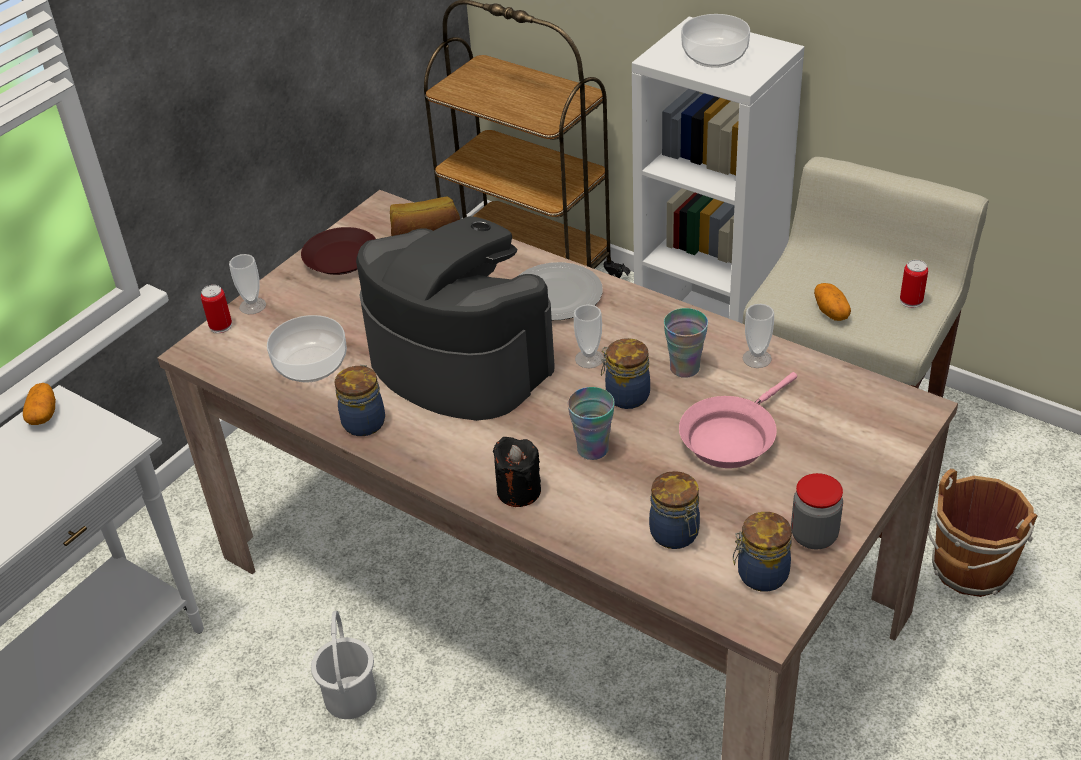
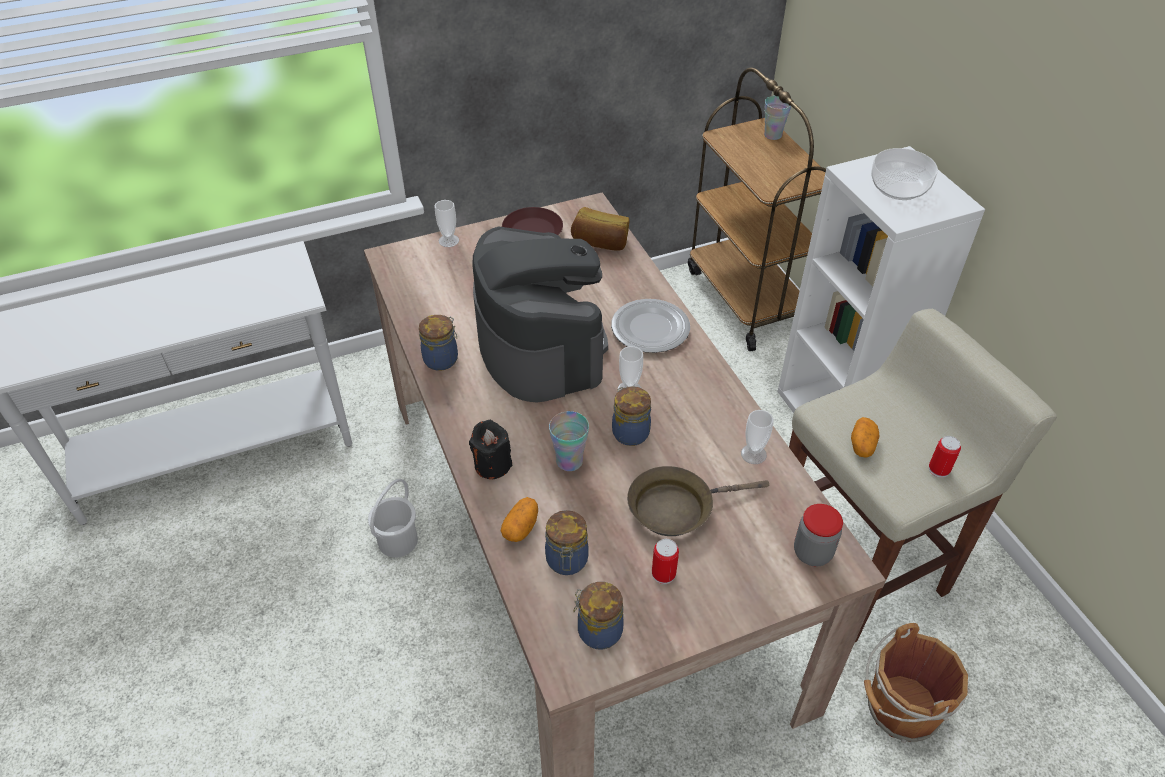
camera: 30 degrees right, 5 degrees up
(43, 414) = (277, 256): potato -> potato (521, 527)
(221, 326) = (418, 246): can -> can (663, 574)
(312, 364) = (447, 300): bowl -> none
(684, 368) = (691, 433): cup -> cup (772, 135)
(731, 437) = (677, 507): pink frying pan -> brown frying pan
(814, 536) = (666, 624): jar -> jar (812, 553)

